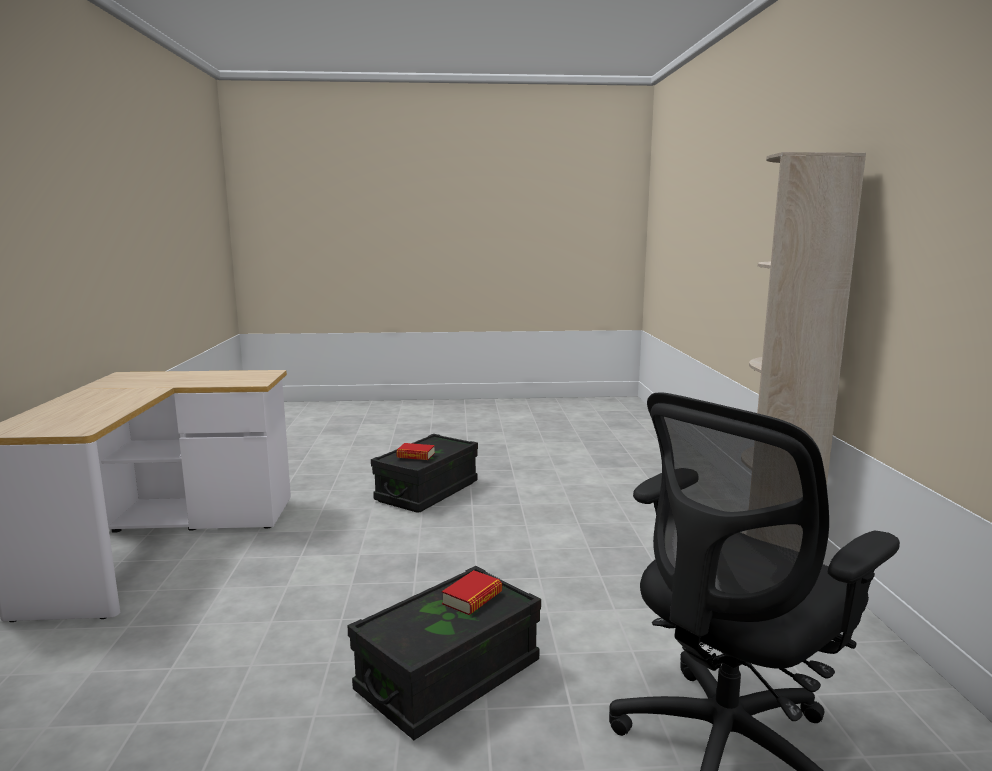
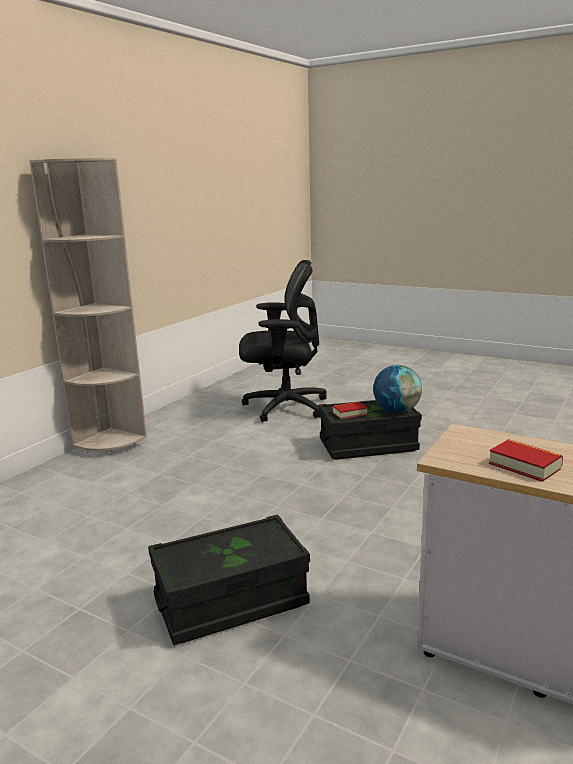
camera: 145 degrees left, 5 degrees up
(398, 628) = (396, 411): none -> globe
(415, 455) = (250, 543): book -> book (524, 466)

